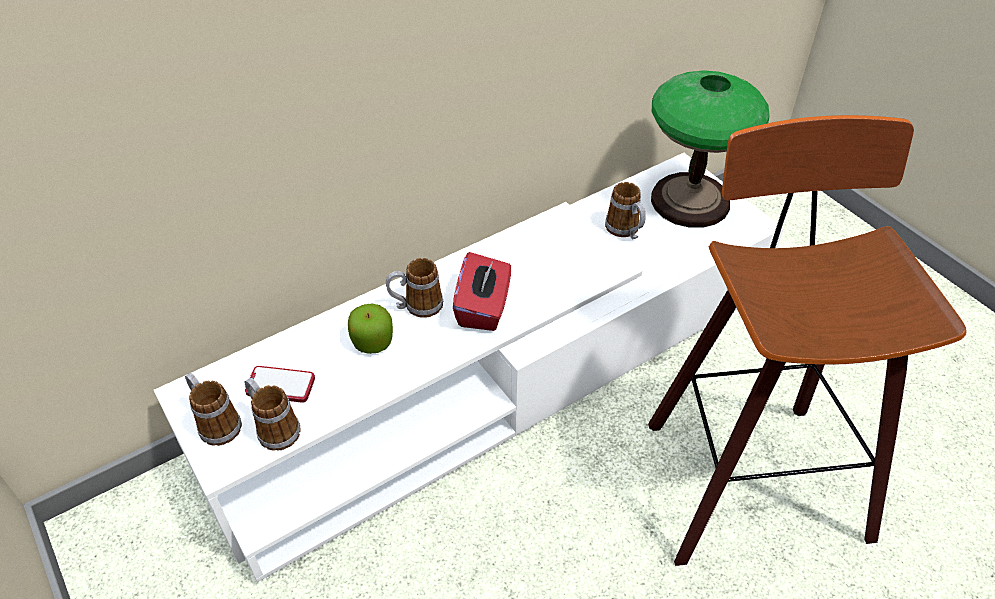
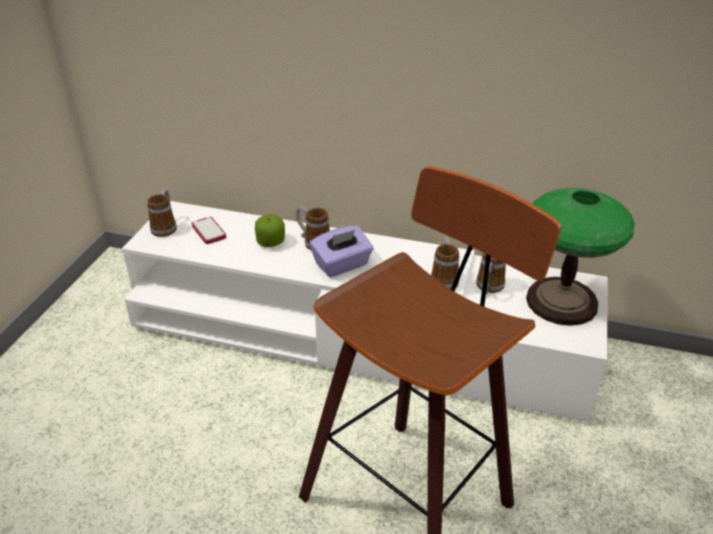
camera: 50 degrees right, 10 degrees down
(274, 428) = (180, 244): mug -> mug (444, 278)
(483, 308) = (342, 265): red tissue box -> purple tissue box

